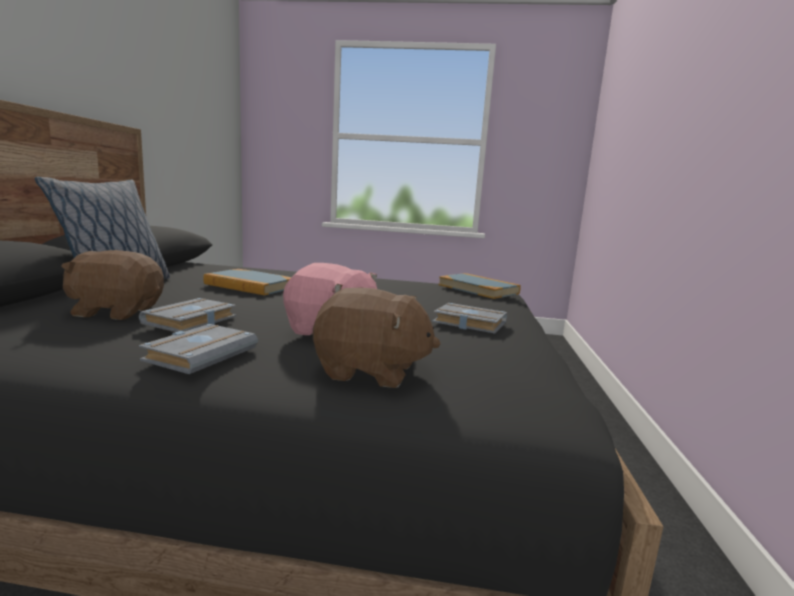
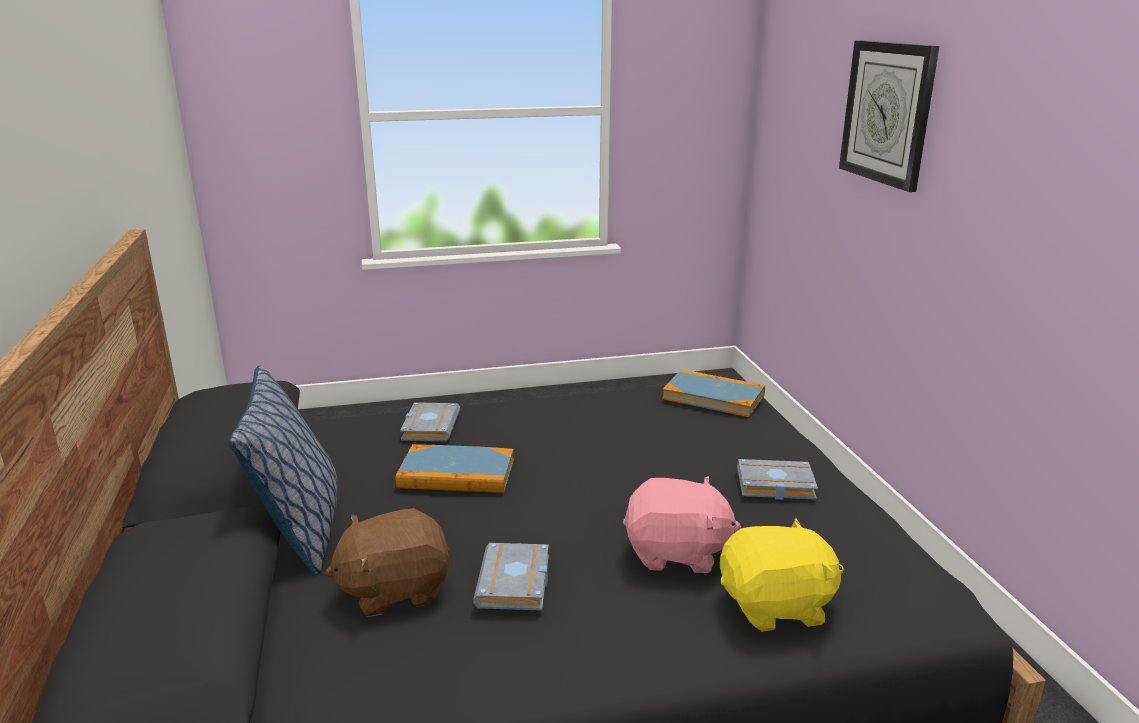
camera: 20 degrees left, 10 degrees up
(201, 354) = (605, 636): grey book -> grey book (429, 426)
(371, 371) = (776, 606): brown plush toy -> yellow plush toy
(661, 100) = (887, 113): none -> wall clock

